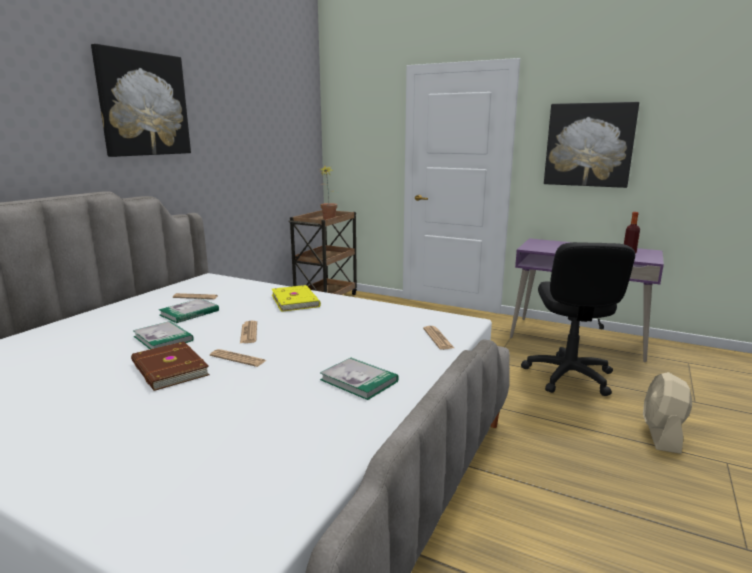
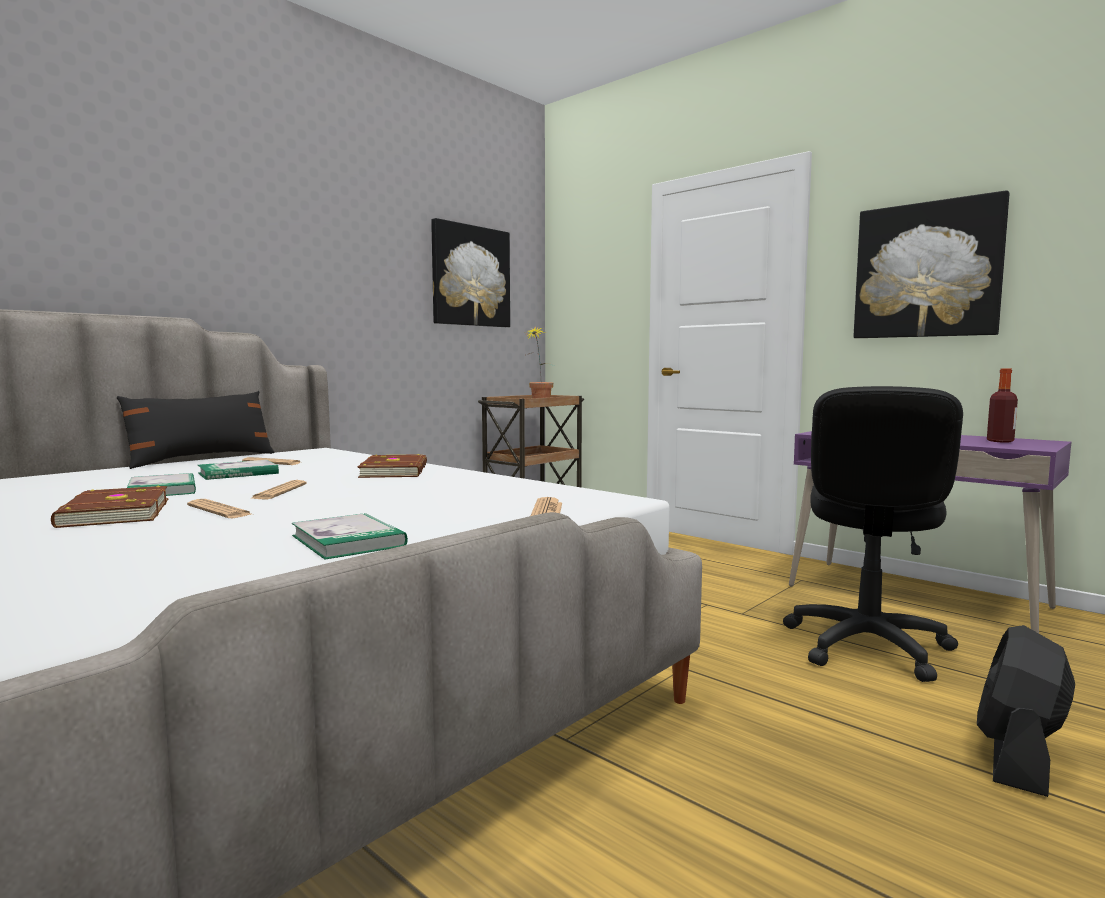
camera: 15 degrees right, 10 degrees down
(136, 296) = (202, 459): none -> black pillow
(143, 104) = (260, 219): picture -> picture (470, 276)
(296, 300) = (396, 471): yellow book -> brown book
(661, 434) = (1018, 758): beige fan -> black fan

